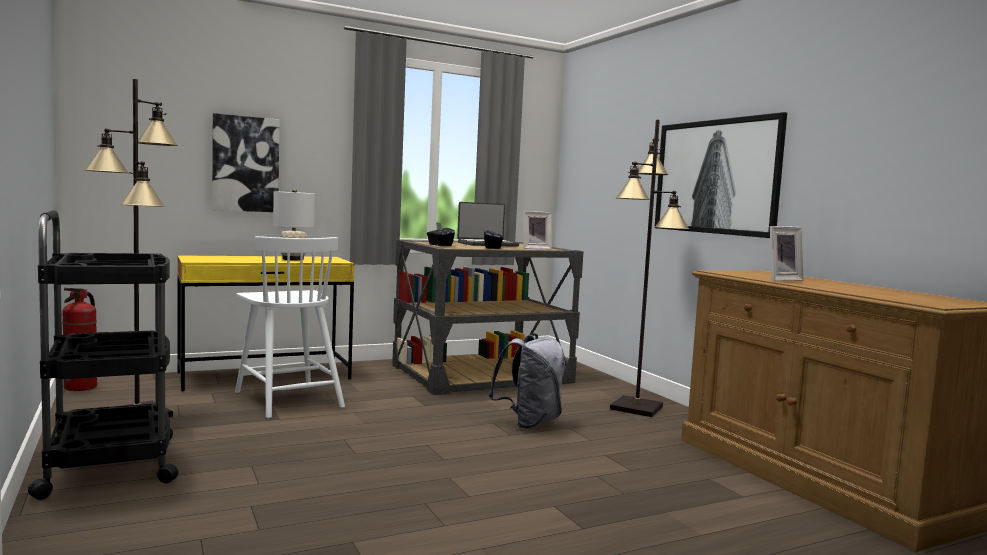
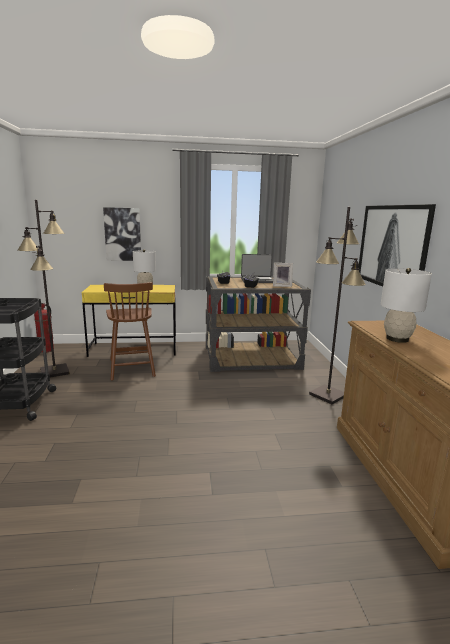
camera: 20 degrees right, 10 degrees up
(288, 399) = (132, 367): white chair -> brown chair
(529, 423) = (248, 400): grey backpack -> none
(780, 280) = (397, 339): picture frame -> white table lamp

